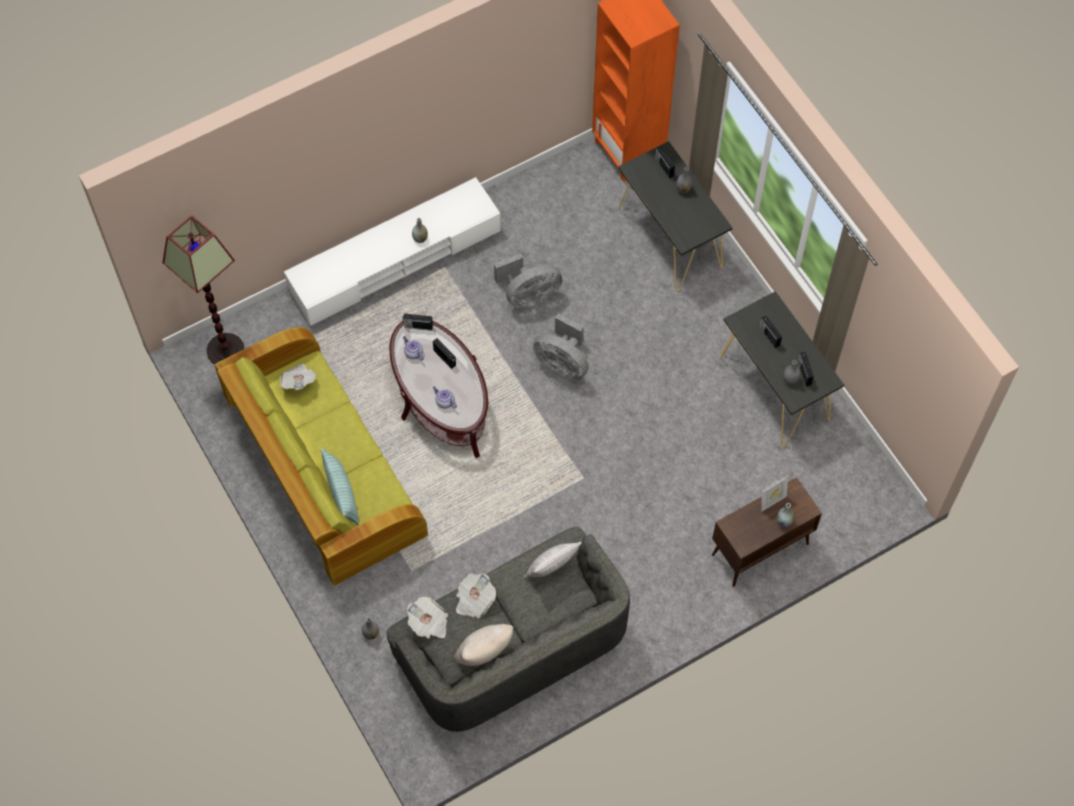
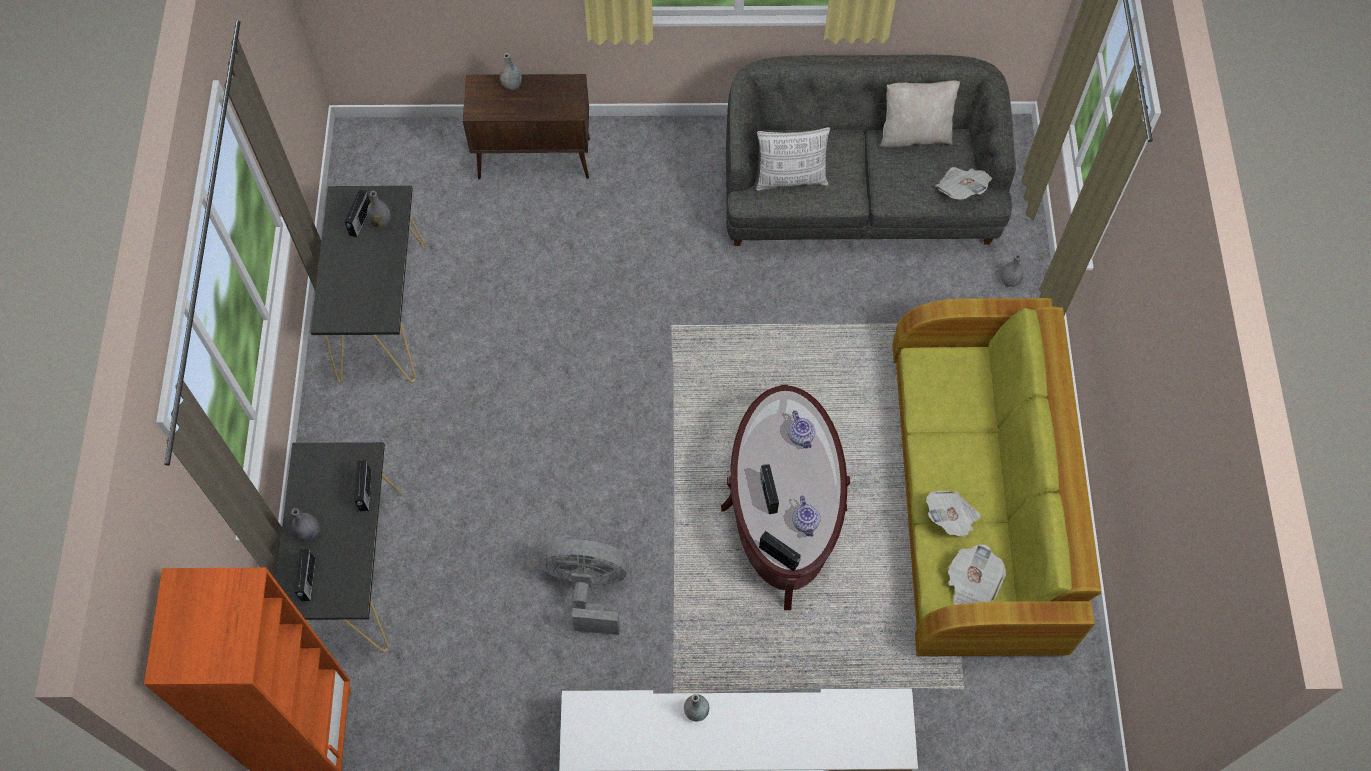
camera: 150 degrees left, 0 degrees up
(225, 350) = (1038, 731): floor lamp -> none
(342, 493) = (982, 409): pillow -> none
(474, 600) = (897, 188): newspaper -> newspaper (951, 518)
(562, 363) = (605, 473): grey fan -> none
(769, 335) = (363, 283): radio -> radio (365, 492)
(772, 501) = (508, 110): picture frame -> none

